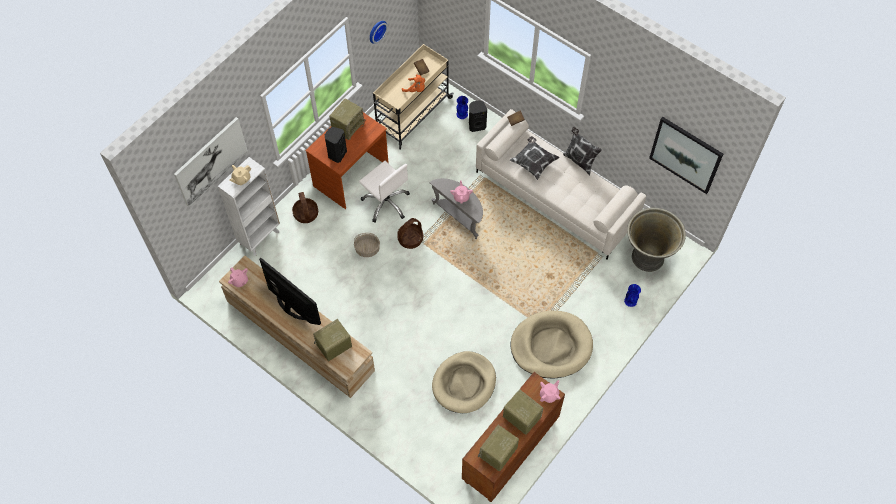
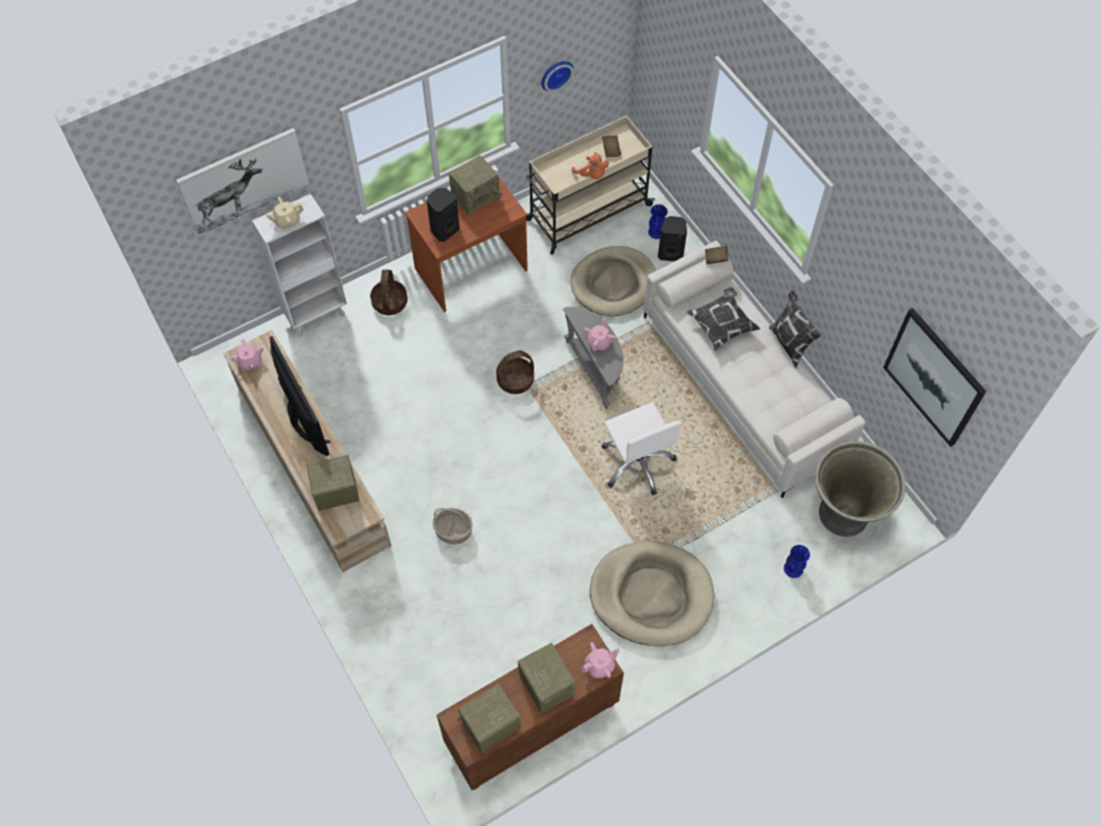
camera: 20 degrees right, 0 degrees up
(367, 249) = (451, 376): basket -> basket (453, 531)
(386, 203) = (503, 320): white office chair -> white office chair (637, 462)
(464, 383) = (506, 606): beige dog bed -> beige dog bed (613, 283)

